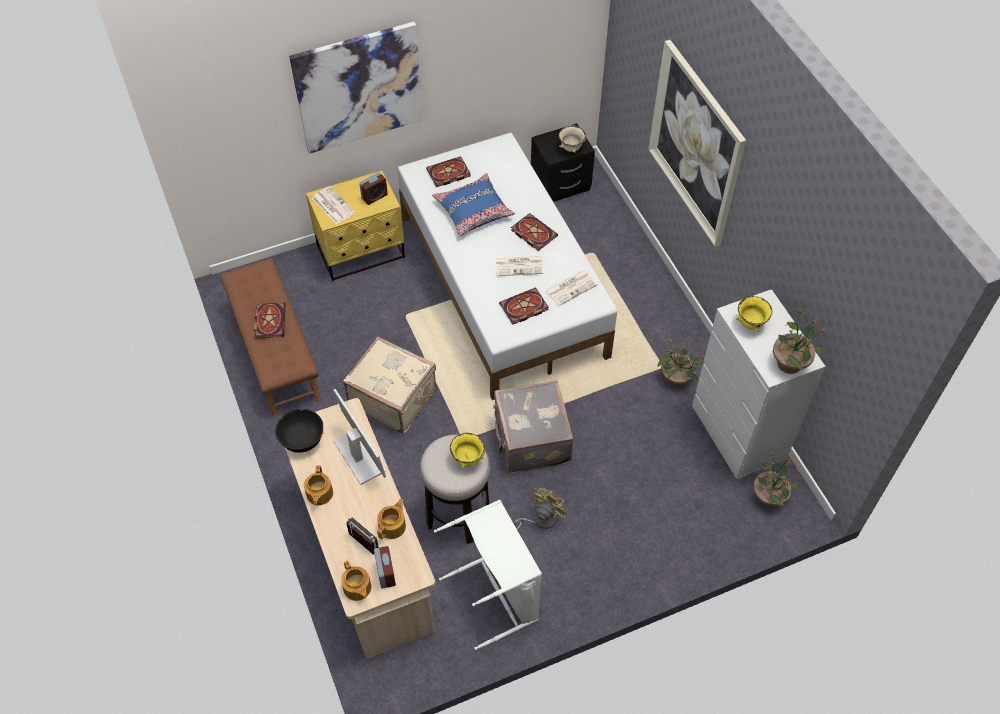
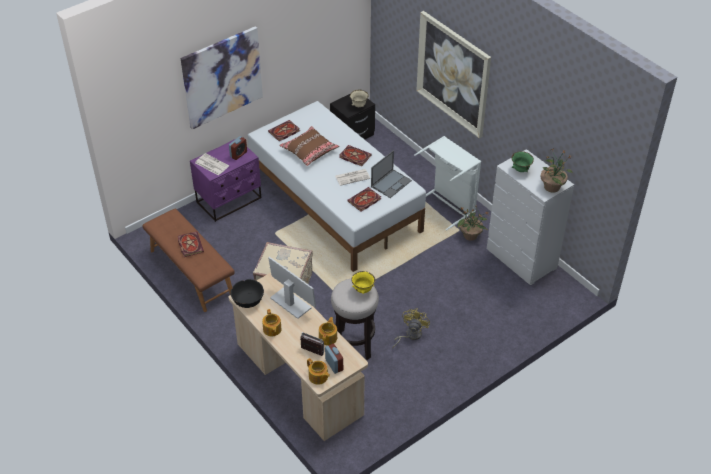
camera: 15 degrees left, 10 degrees down
(361, 252) = (229, 200): yellow nightstand -> purple nightstand
(473, 210) = (309, 150): blue pillow -> brown pillow
(498, 595) = (398, 385): white laundry basket -> white laundry basket (448, 205)
(530, 441) = (387, 290): grey suitcase -> none
(571, 287) = (391, 183): newspaper -> laptop
(750, 323) = (520, 170): yellow bowl -> green bowl
(768, 496) = (553, 291): potted plant -> none

